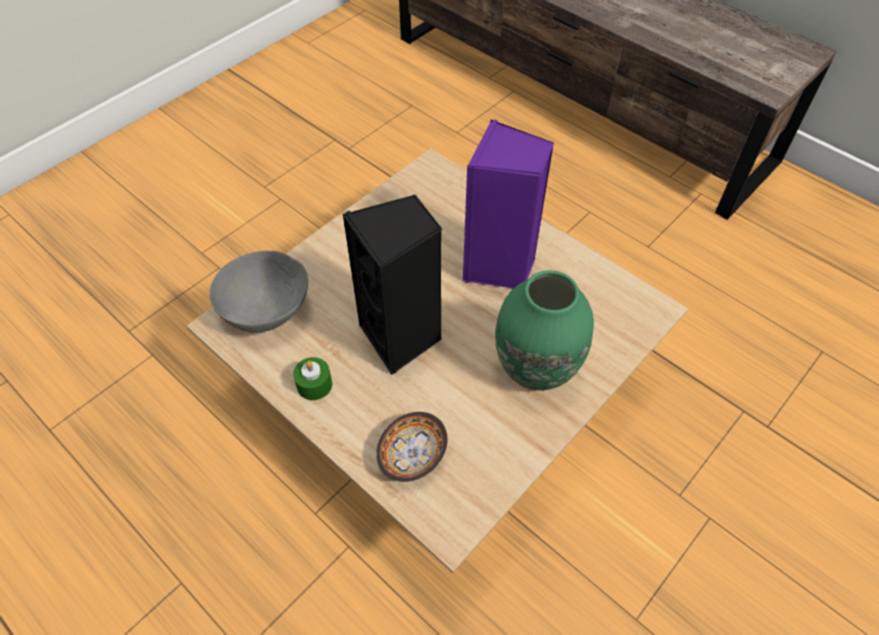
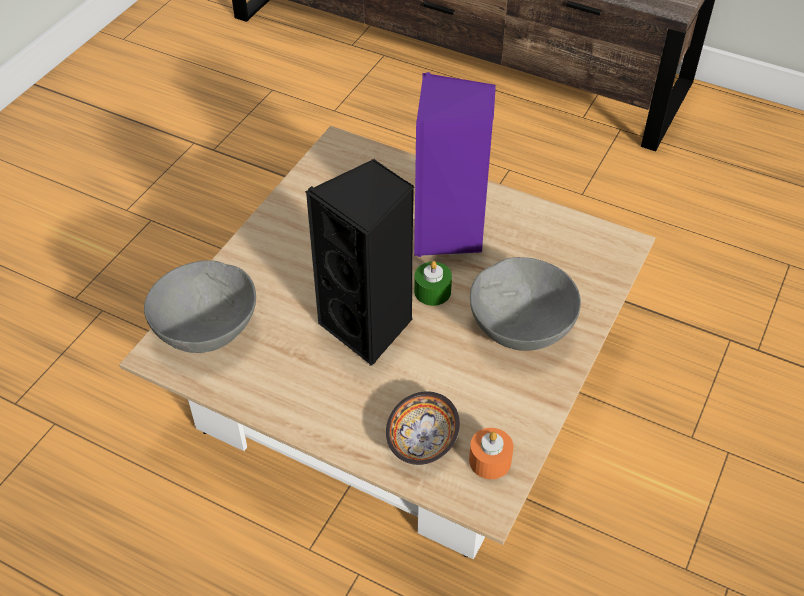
camera: 15 degrees left, 5 degrees down
(314, 384) = (290, 394): green candle -> green candle (432, 291)
(466, 489) = (490, 460): none -> orange candle
(535, 368) = (520, 327): green vase -> grey bowl

